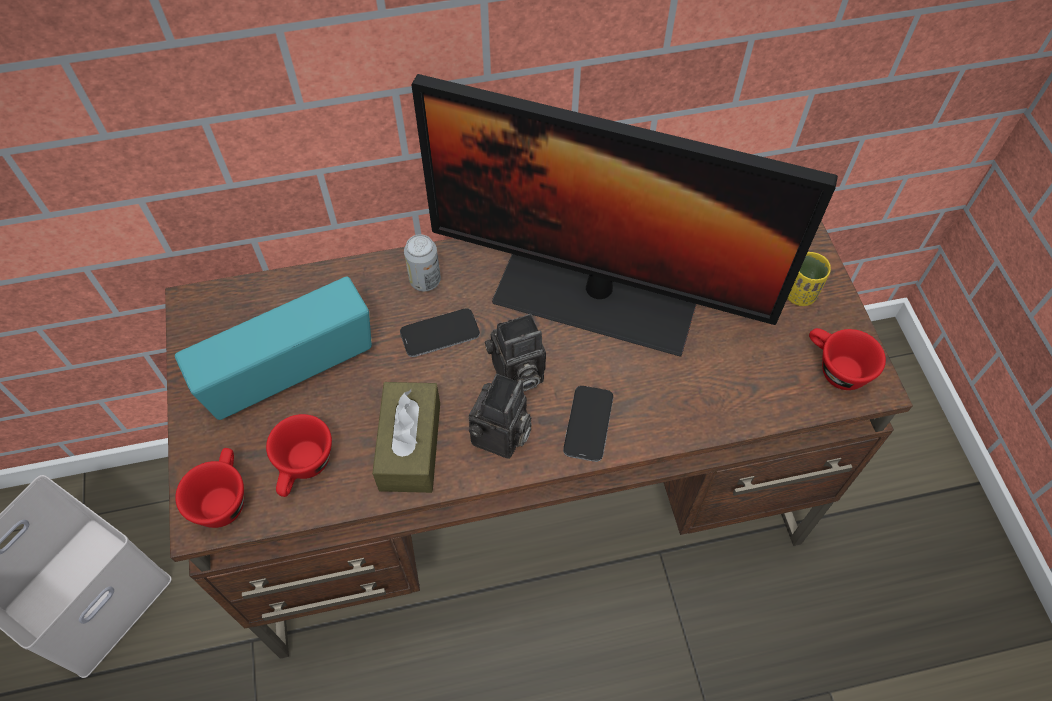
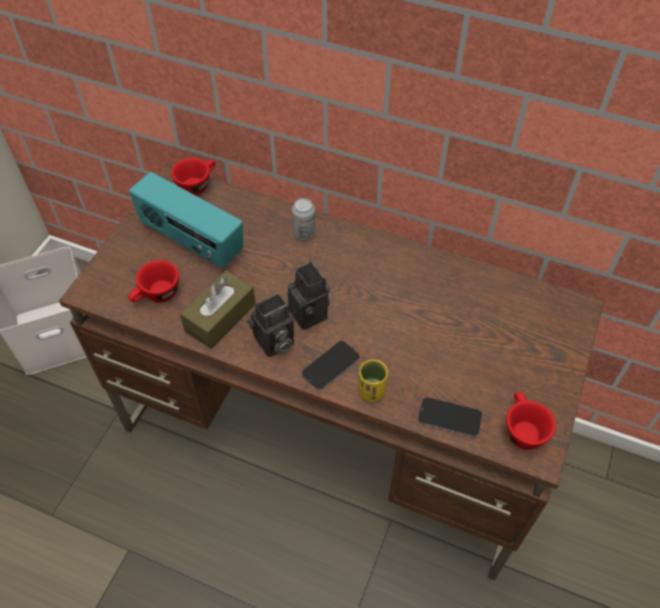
camera: 35 degrees right, 5 degrees down
(223, 497) = (106, 286): red cup -> red cup (197, 184)
(290, 370) = (191, 241): radio -> radio turned 150 degrees counterclockwise
(440, 333) = (288, 266): phone -> phone (449, 417)
(516, 376) = (311, 314): camera -> camera turned 135 degrees counterclockwise
(597, 294) = (400, 296): monitor -> none
(799, 294) = (537, 370): yellow cup -> yellow cup (371, 391)

